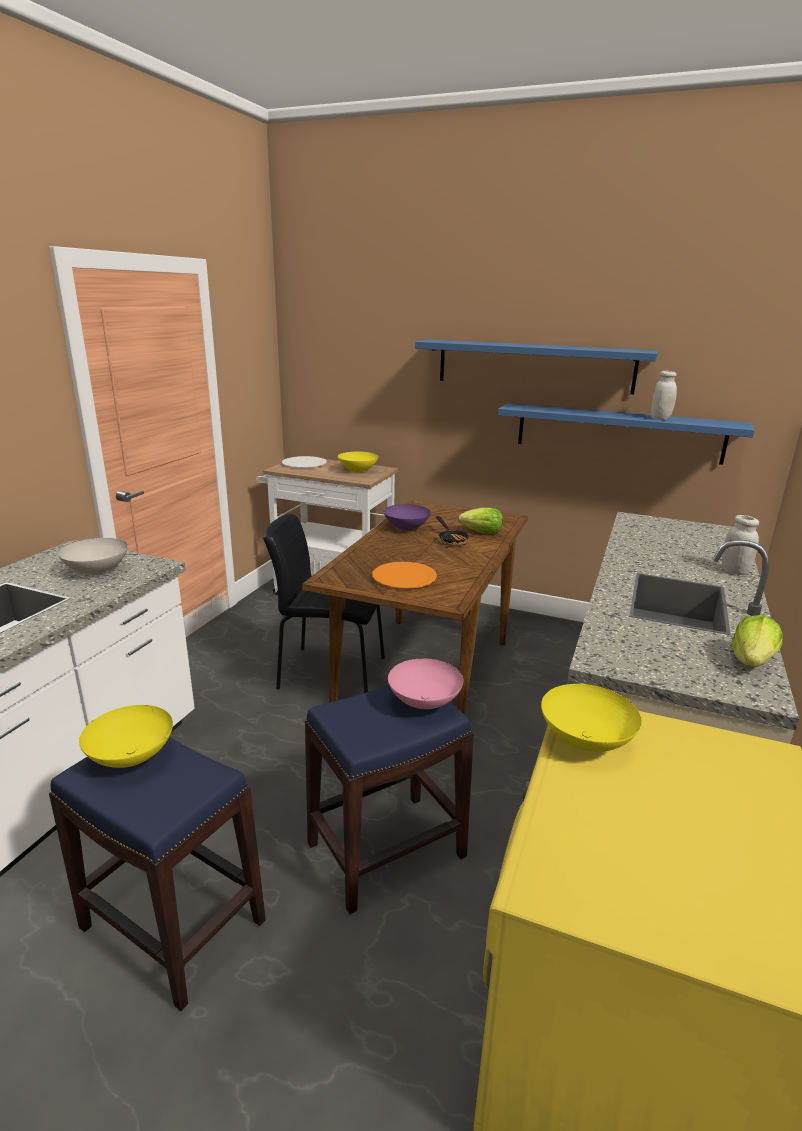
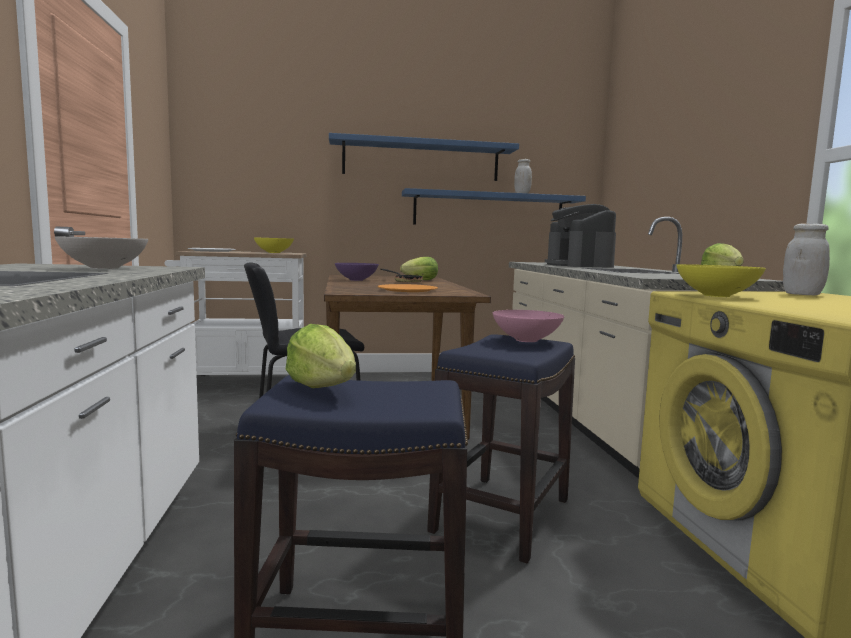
camera: 30 degrees left, 15 degrees down
(133, 756) = (322, 387): yellow bowl -> lettuce
(670, 552) = (579, 265): none -> coffee machine
(734, 571) = (628, 267): white jar -> white jar (802, 294)

